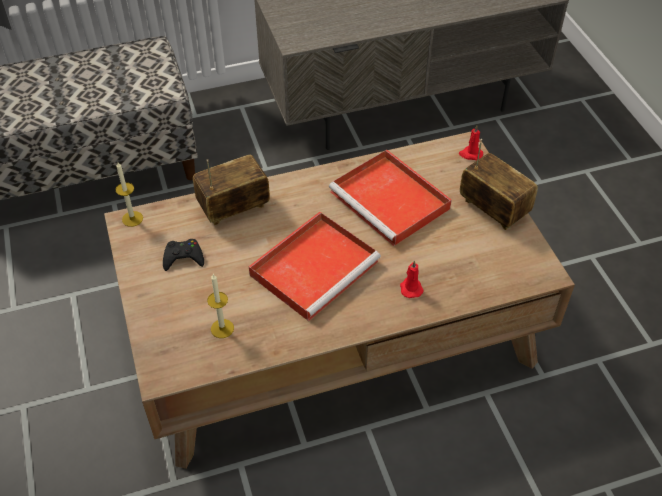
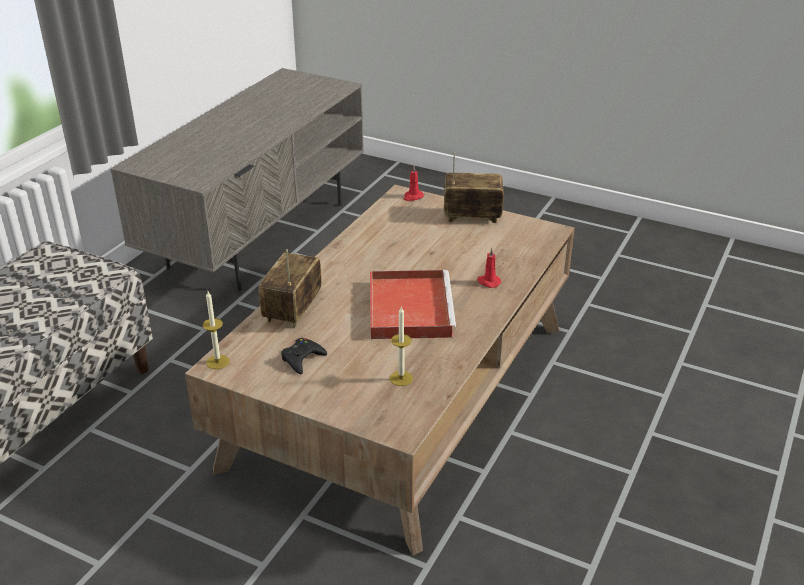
camera: 45 degrees left, 15 degrees down
(391, 201) = (402, 246): red tray -> none

